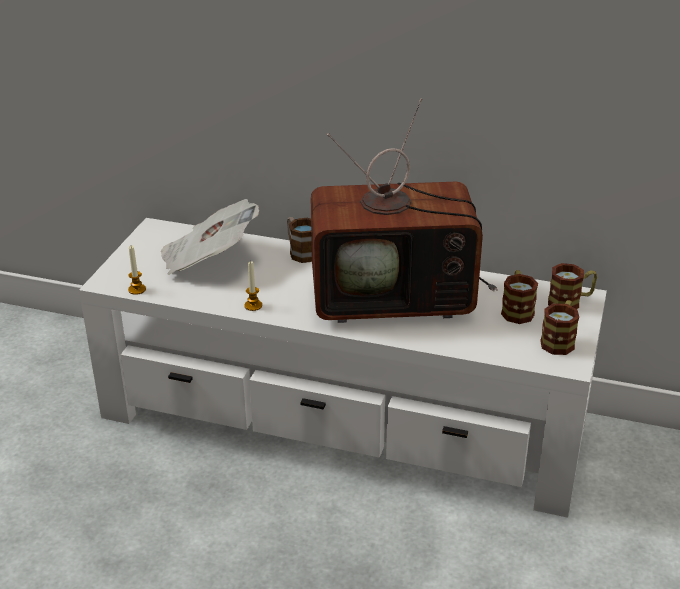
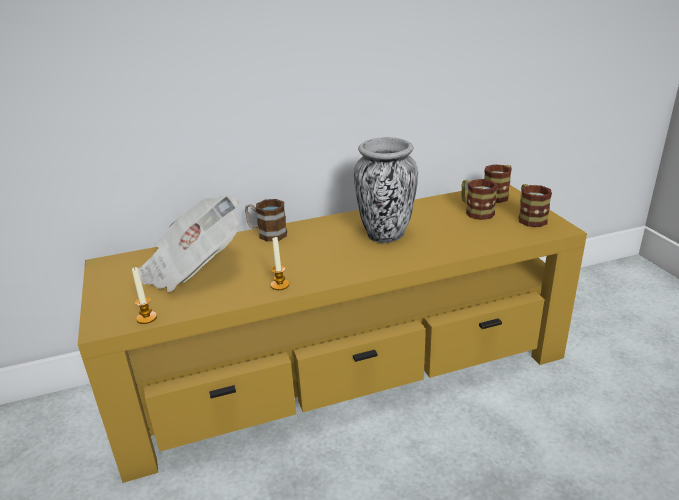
camera: 35 degrees left, 5 degrees down
(341, 420) = (344, 372): white tv stand -> yellow tv stand
(396, 297) = (385, 235): television -> vase

